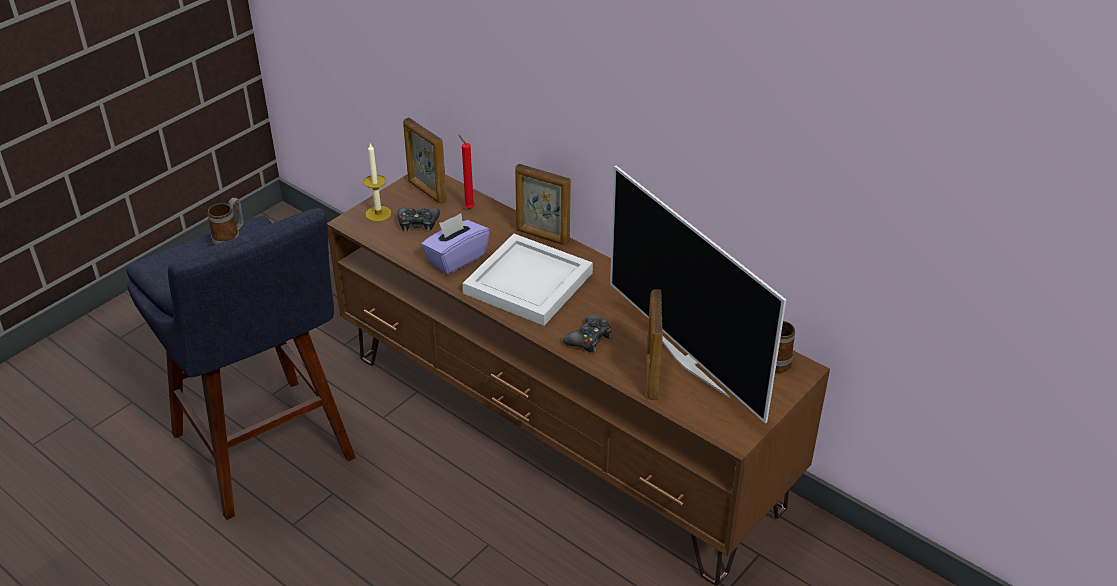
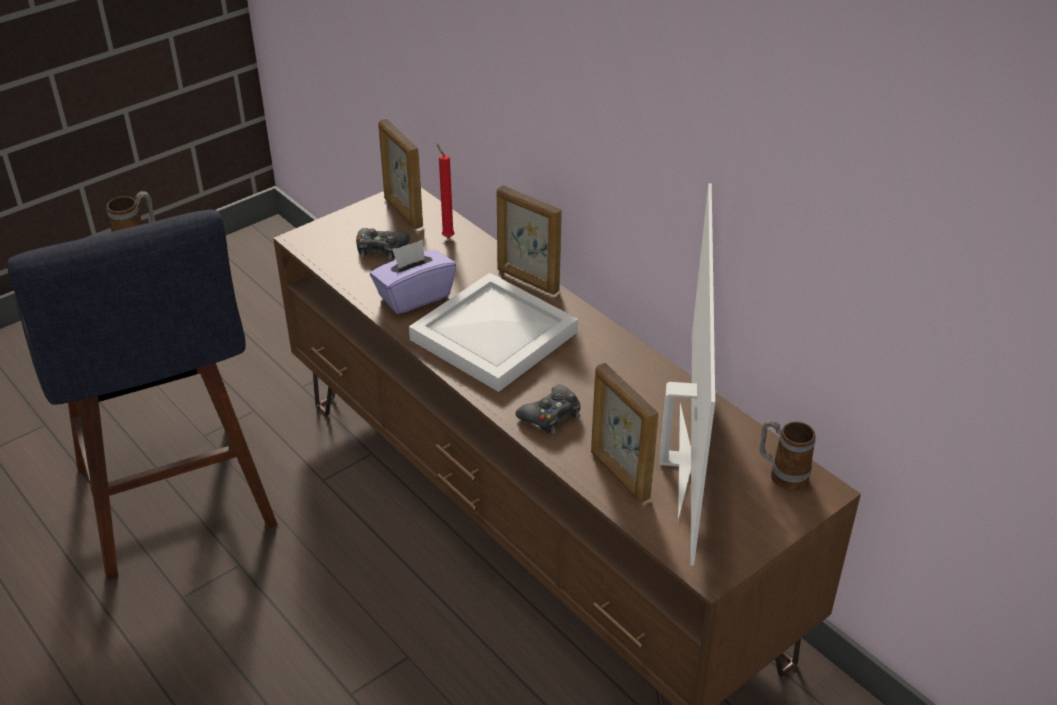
camera: 10 degrees right, 0 degrees up
(378, 214) = (337, 232): candle -> none
(652, 377) = (619, 475): picture frame -> picture frame turned 45 degrees counterclockwise
(690, 360) = (675, 459): television -> television turned 150 degrees counterclockwise

